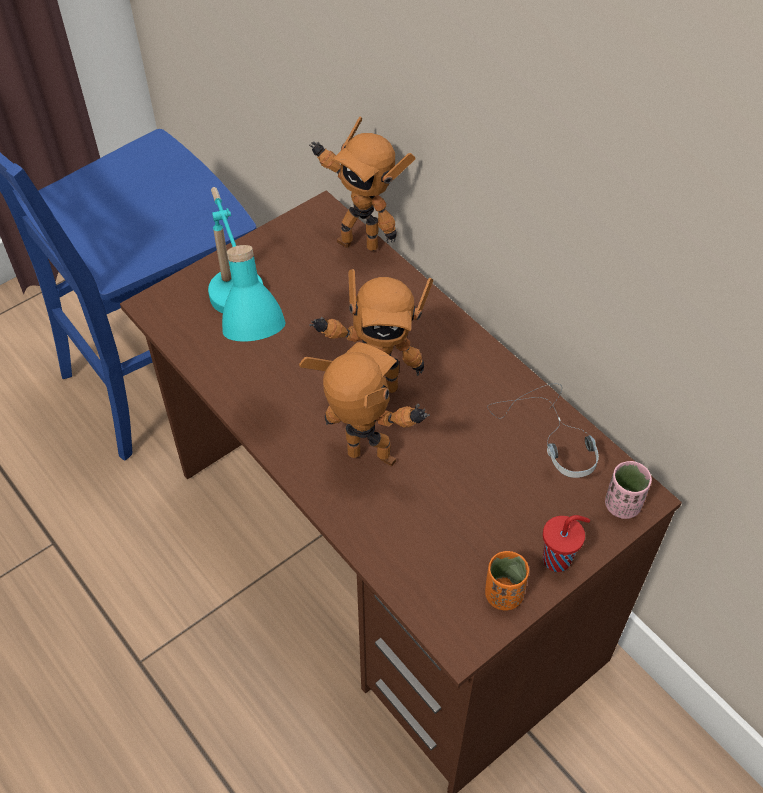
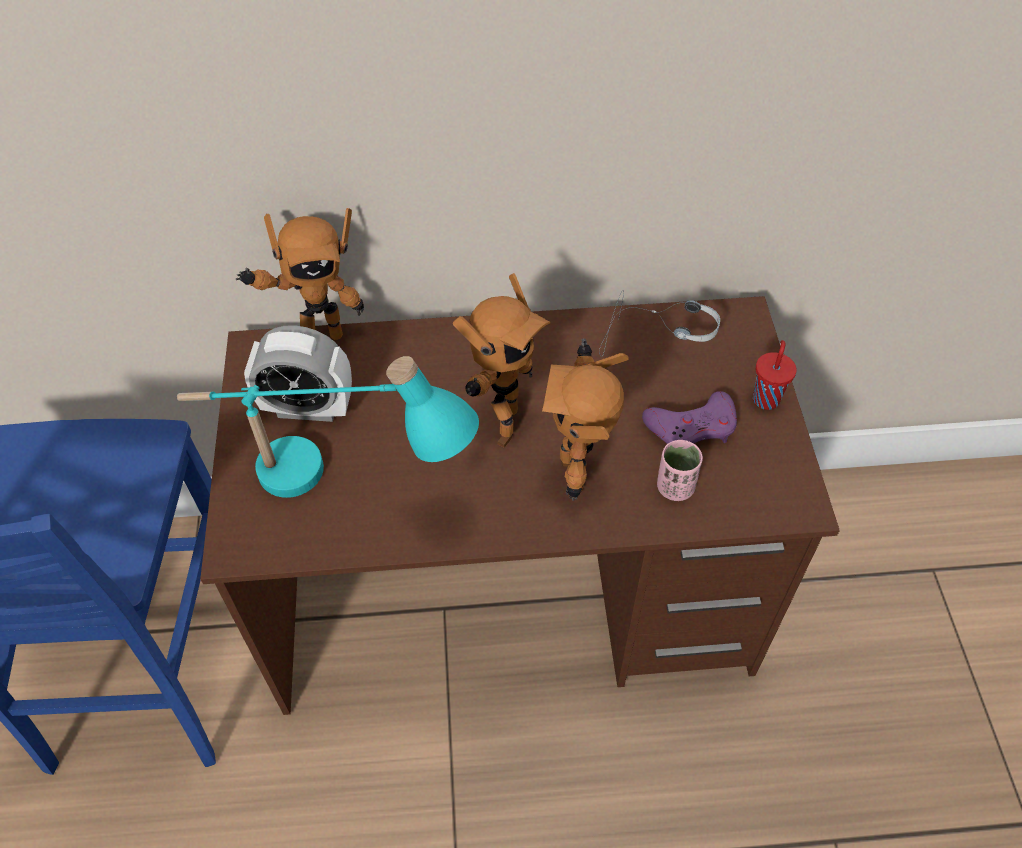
camera: 55 degrees left, 0 degrees up
(295, 272) = (308, 408): none -> alarm clock
(369, 464) = (579, 472): toy robot -> toy robot turned 60 degrees counterclockwise
(479, 519) = (692, 427): none -> purple game controller
(503, 594) = (775, 452): orange cup -> none
(622, 505) = (743, 330): pink cup -> pink cup (675, 487)

